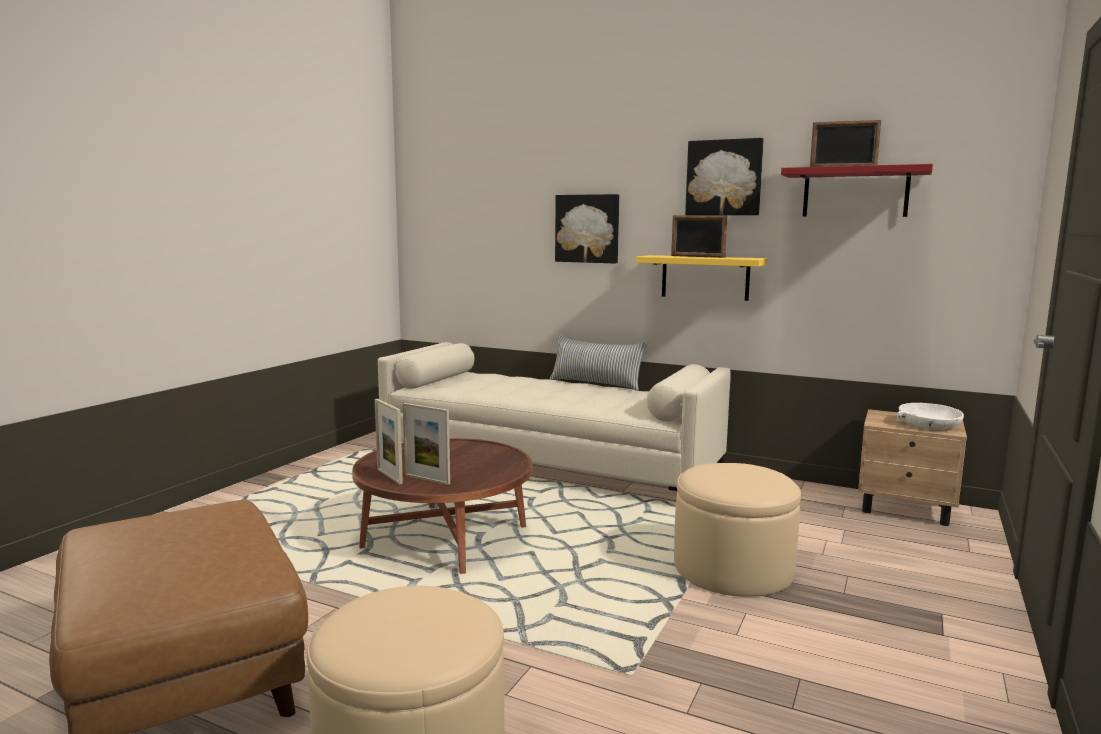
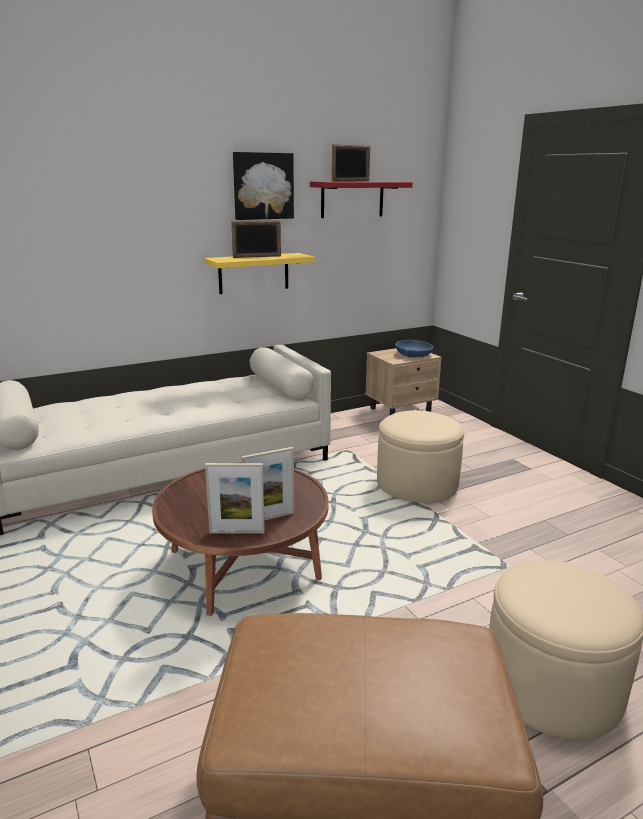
camera: 55 degrees left, 10 degrees up
(587, 228) = (139, 236): picture -> none
(596, 384) = (173, 385): pillow -> none
(928, 425) = (413, 354): white bowl -> blue bowl

